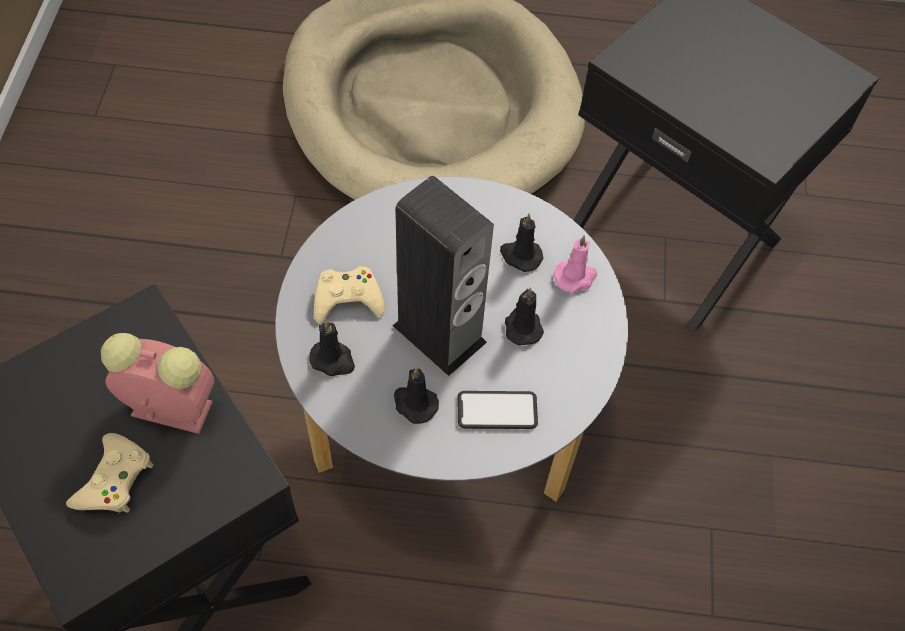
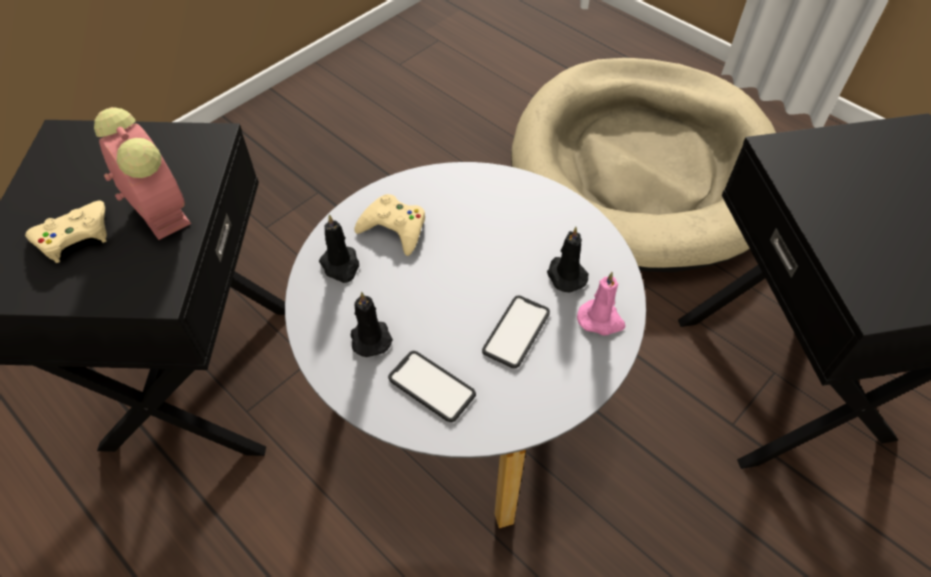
camera: 40 degrees right, 5 degrees down
(439, 334) = (440, 295): speaker -> none
(522, 326) = (516, 332): black candle -> phone

